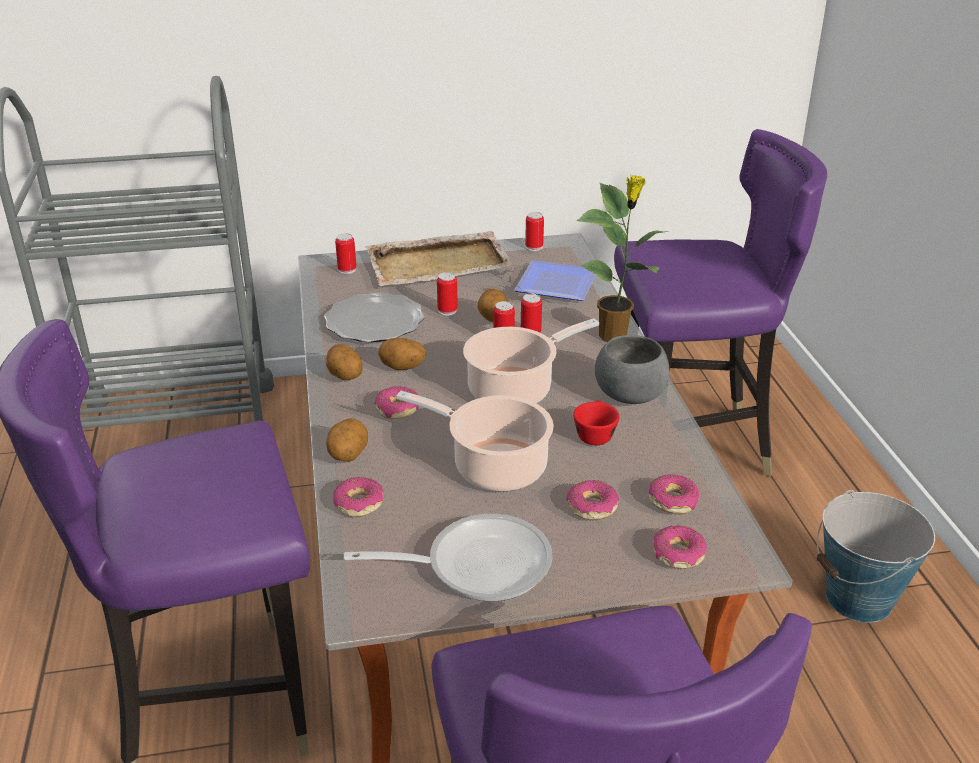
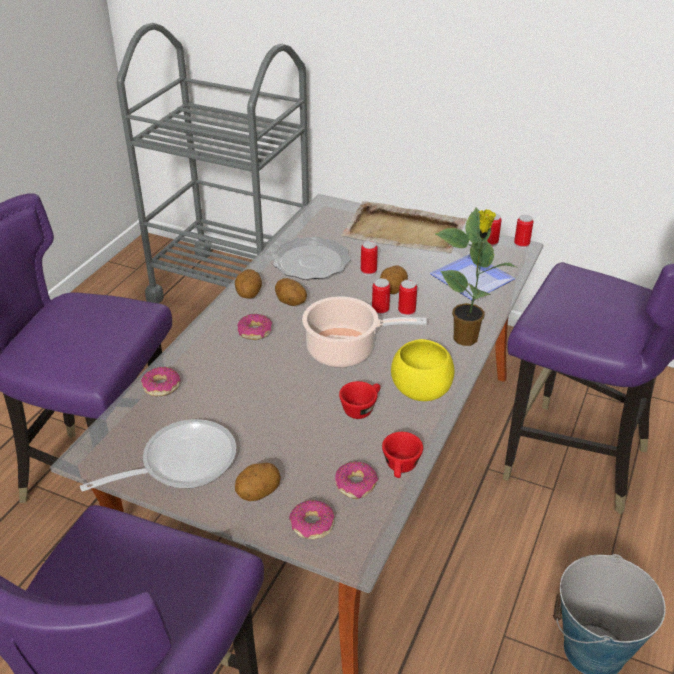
camera: 35 degrees right, 5 degrees up
(347, 270) = (336, 215): can -> can (521, 244)
(348, 455) = (190, 351): potato -> potato (258, 493)
(477, 565) = (181, 463): frying pan -> frying pan turned 60 degrees counterclockwise
(493, 466) = (267, 400): cooking pot -> none
(592, 507) = (296, 460): donut -> none
(629, 395) = (421, 390): grey bowl -> yellow bowl
(694, 468) = (401, 468): none -> red cup

